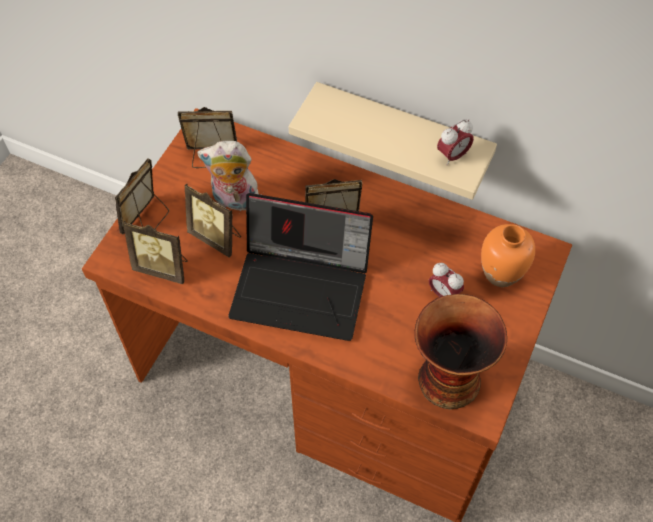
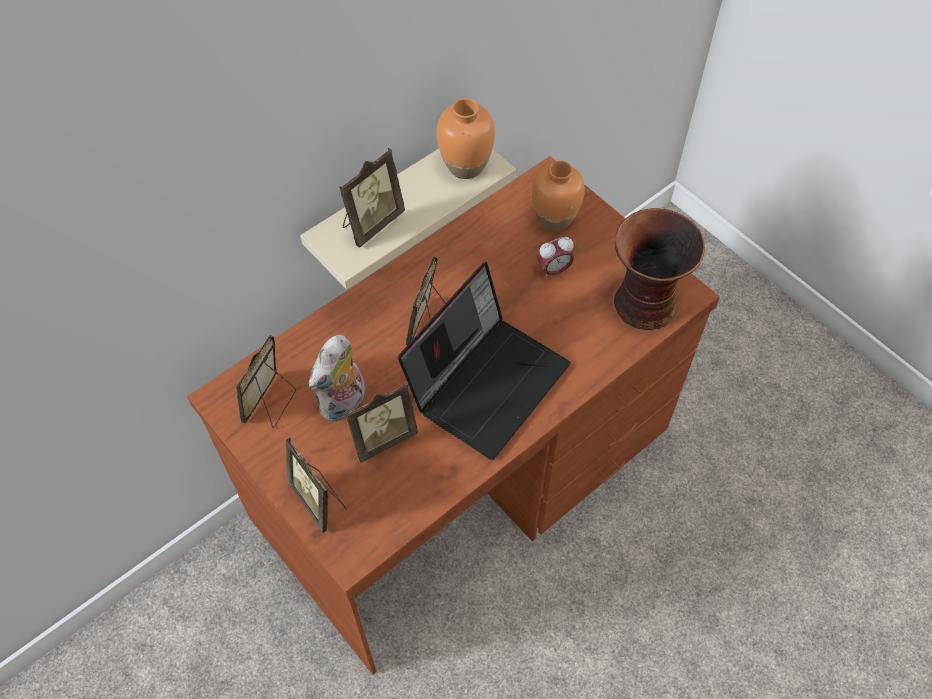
camera: 65 degrees left, 0 degrees up
(163, 267) = (393, 504): picture frame -> picture frame (371, 223)
(452, 156) = (465, 166): alarm clock -> orange vase

